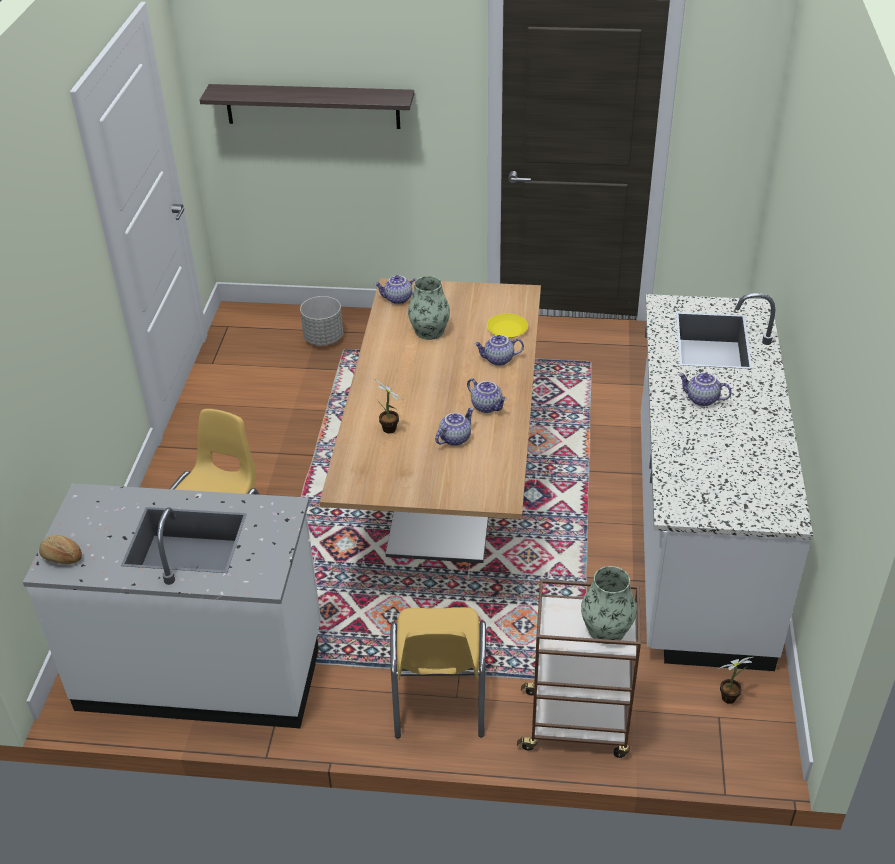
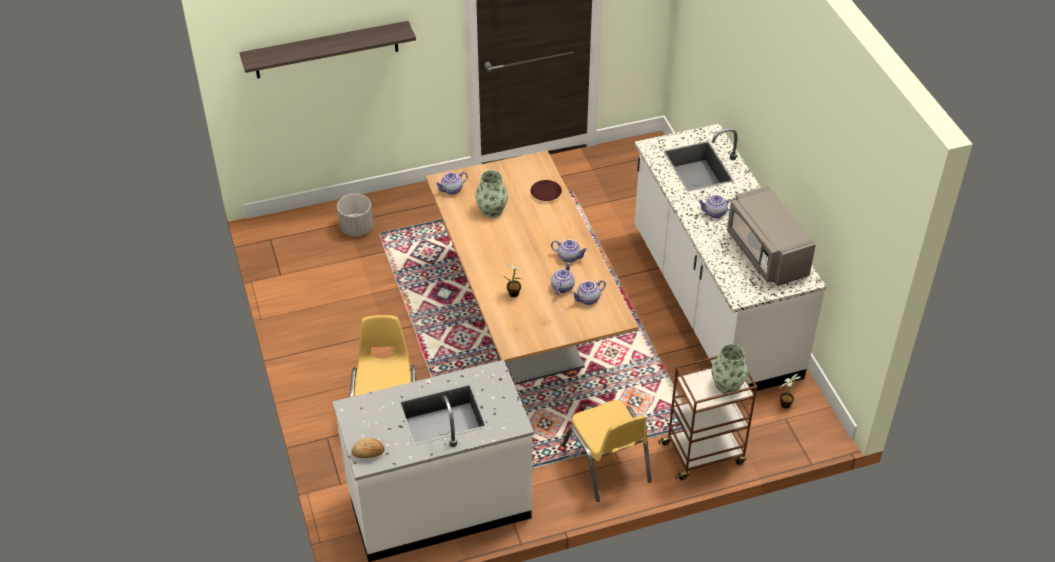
camera: 25 degrees left, 5 degrees up
(498, 360) = (555, 219): teapot -> teapot (588, 299)
(507, 329) = (546, 193): yellow plate -> brown plate
(745, 467) = (766, 253): none -> grey microwave

